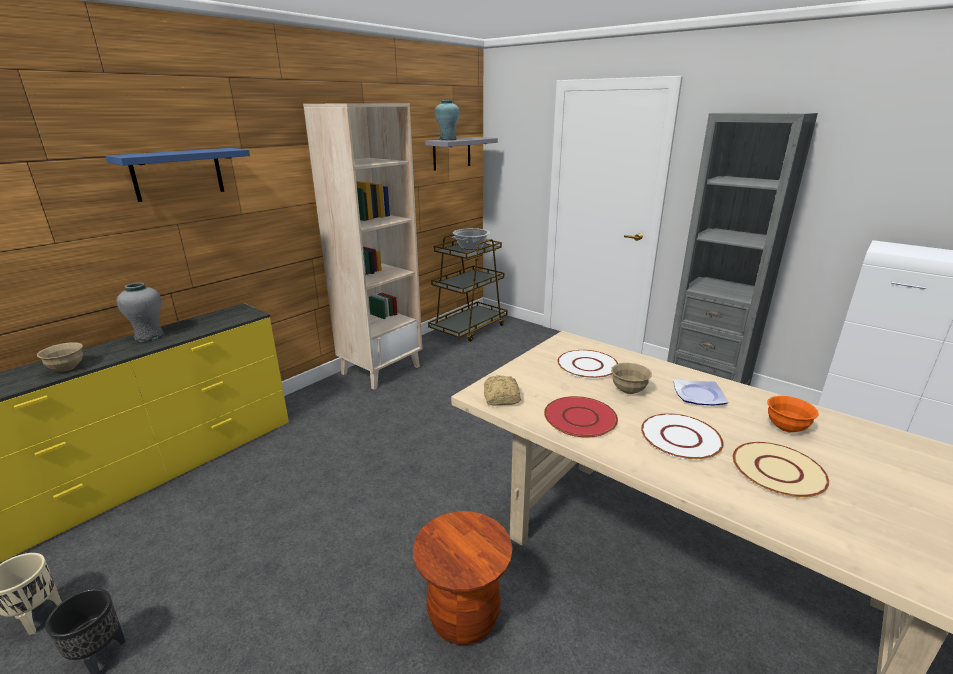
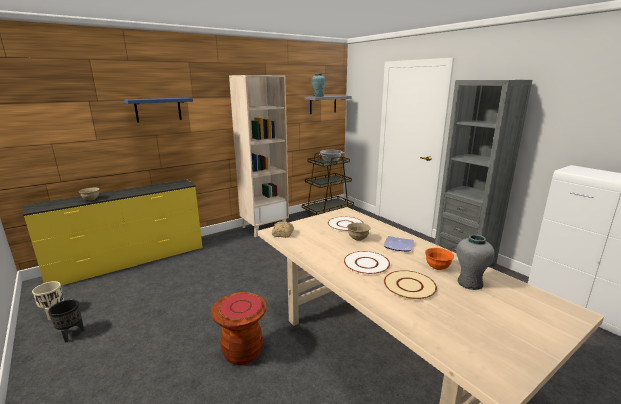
camera: 15 degrees right, 5 degrees down
(149, 336) = (133, 190): grey vase -> grey vase (469, 283)
(579, 418) = (317, 248): red plate -> red plate (240, 307)

